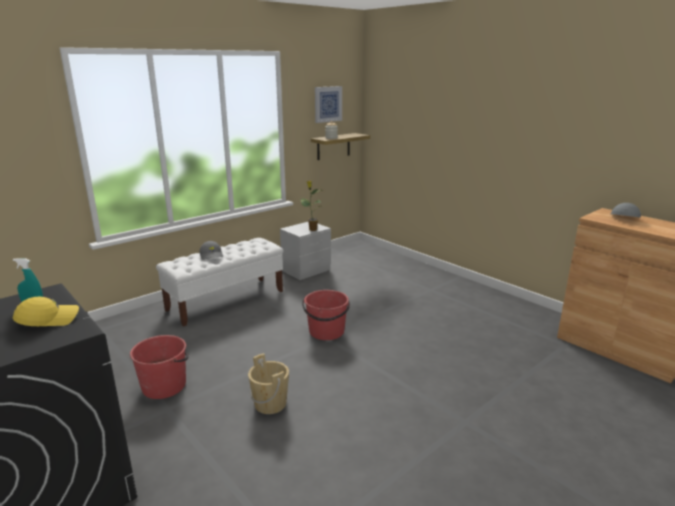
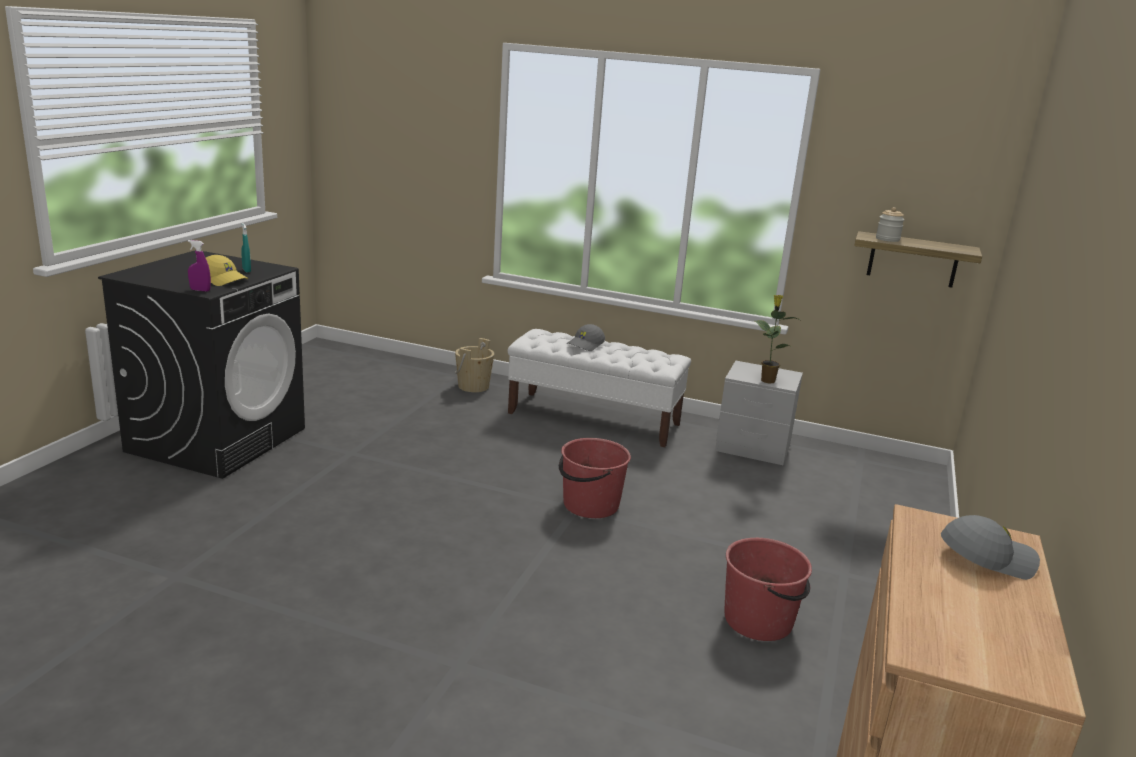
camera: 60 degrees right, 0 degrees up
(70, 335) = (200, 290): none -> purple spray bottle
(165, 386) = (388, 439): red bucket -> red bucket (759, 620)
(270, 403) = (398, 506): beige bucket -> beige bucket (473, 386)
(328, 104) = (915, 177): picture -> none

